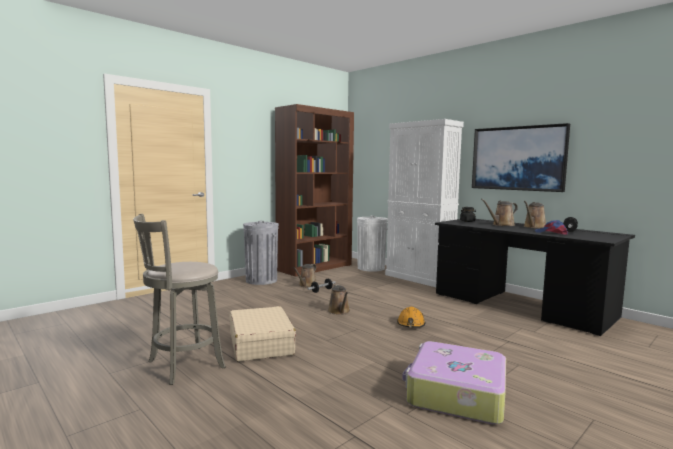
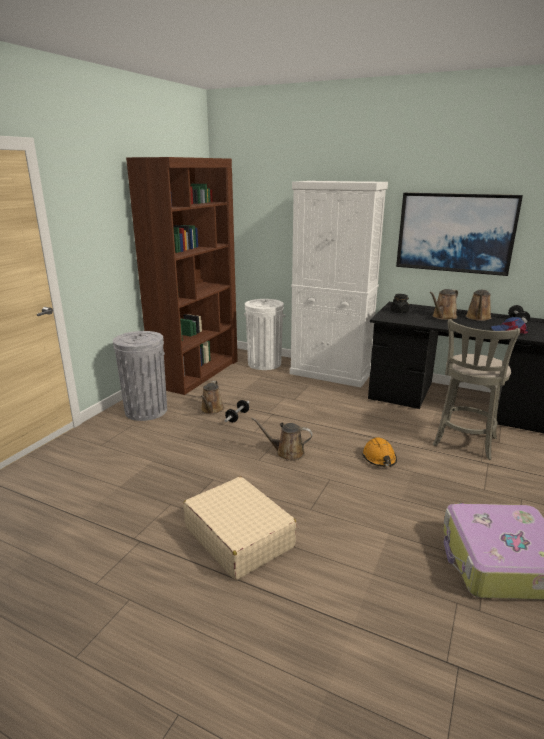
camera: 20 degrees left, 15 degrees up
(182, 365) = (168, 609): grey stool -> grey stool (464, 443)
(339, 311) = (287, 452): brown watering can -> brown watering can turned 135 degrees clockwise

